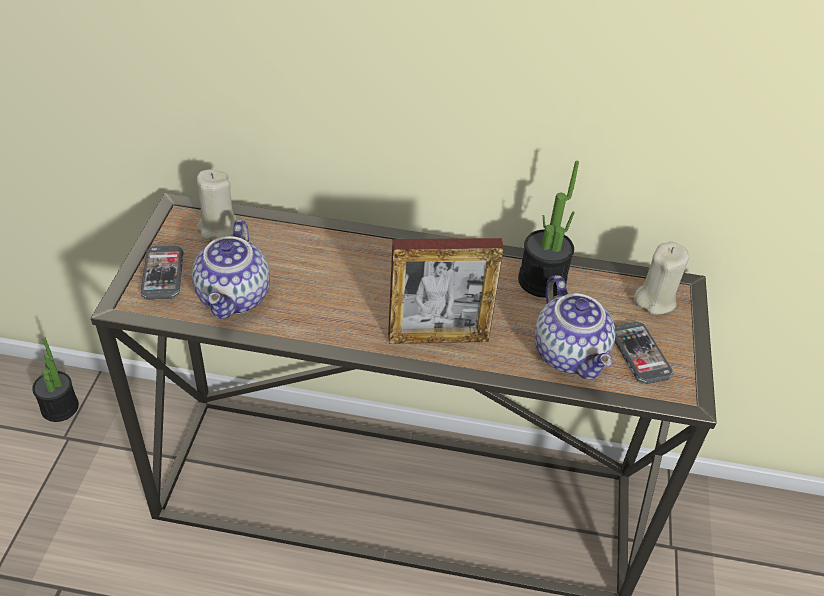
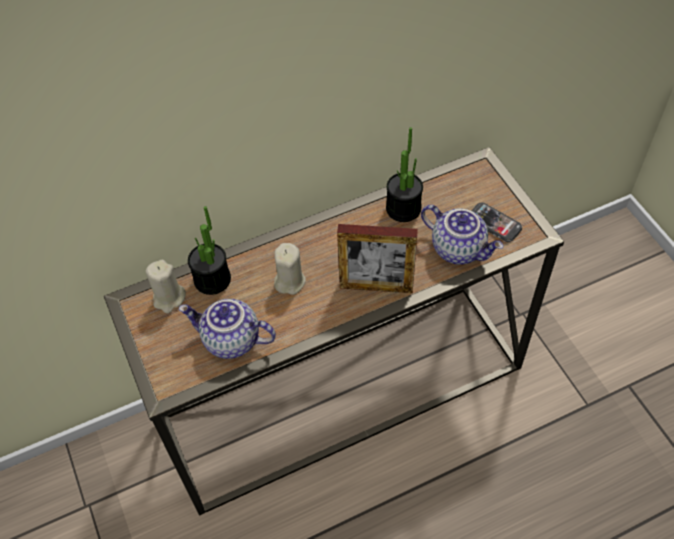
camera: 30 degrees left, 10 degrees up
(60, 407) = (61, 488): potted plant -> potted plant (212, 279)
(163, 274) = (166, 356): phone -> none
(235, 298) = (230, 341): teapot -> teapot turned 135 degrees clockwise
(438, 337) = (376, 286): picture frame -> picture frame turned 45 degrees clockwise
(655, 300) = (475, 181): beige candle -> beige candle (289, 281)

